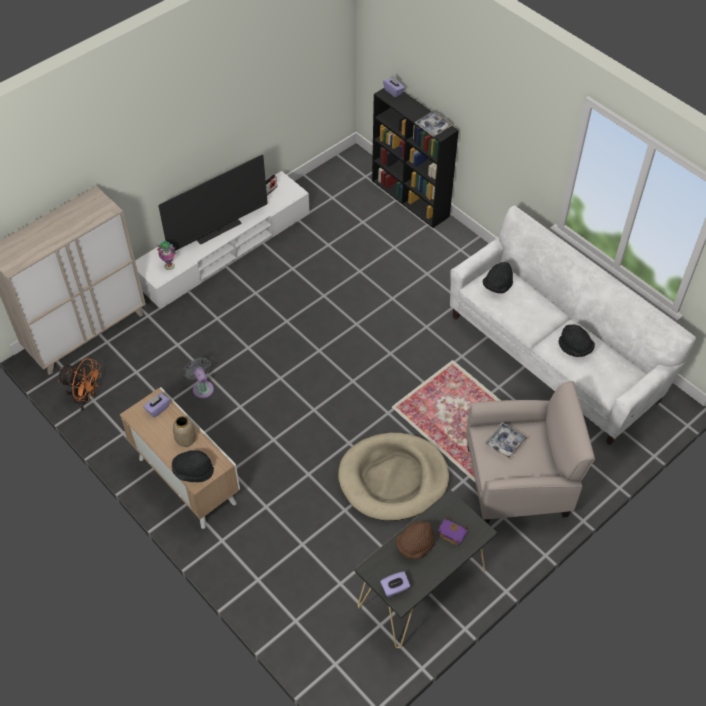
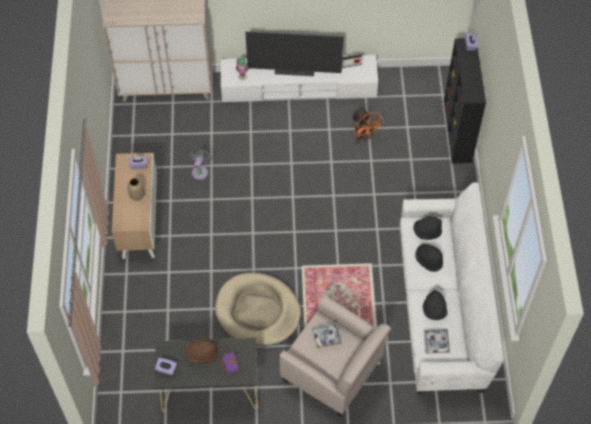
camera: 40 degrees right, 5 degrees up
(86, 398) = (130, 131): orange fan -> orange fan (363, 137)
(193, 471) = (123, 217): black hat -> black hat (428, 260)
(433, 126) = (470, 89): tray -> tray (436, 342)

